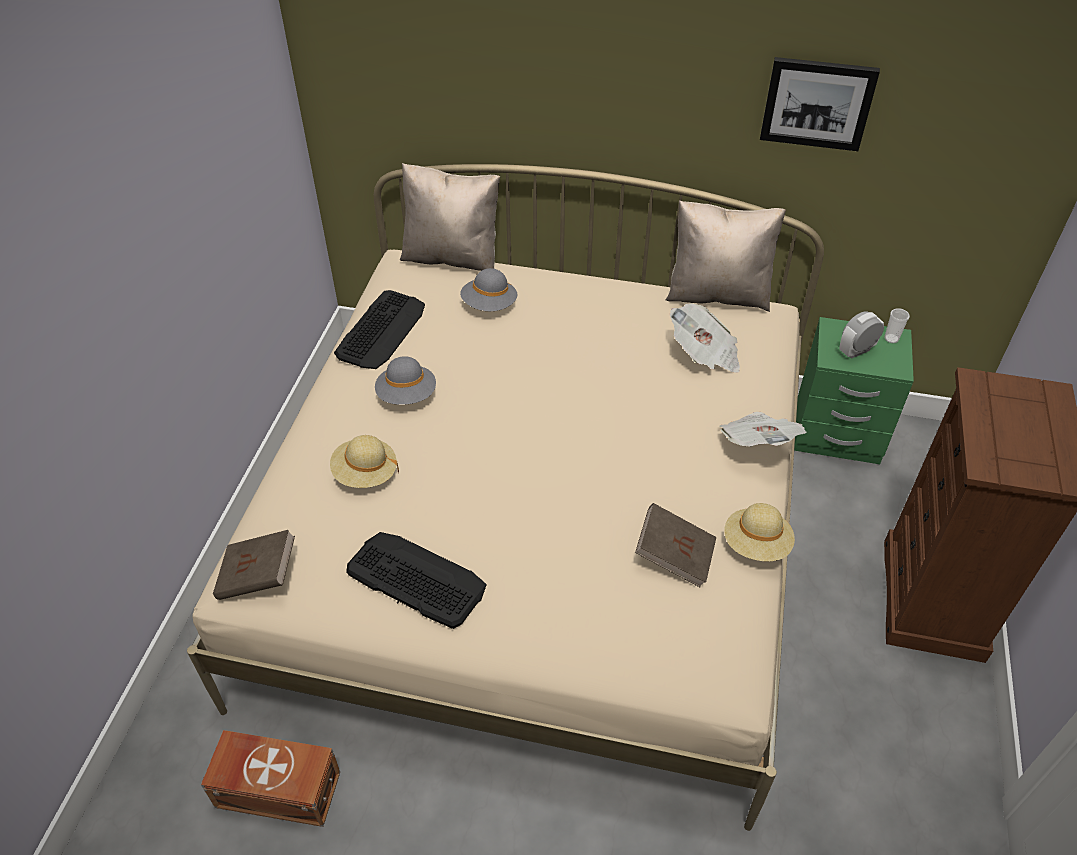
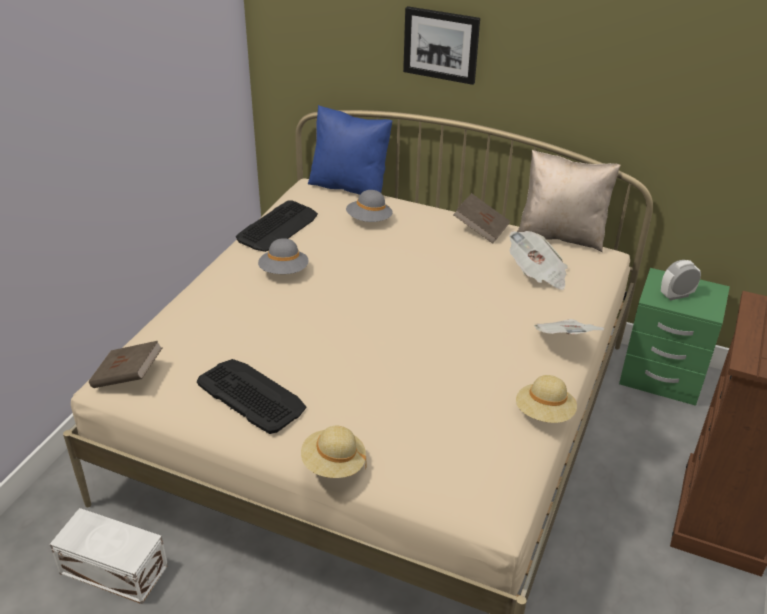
camera: 10 degrees right, 10 degrees down
(277, 787) = (113, 568): brown storage box -> white storage box
(365, 473) = (234, 319): beige hat -> beige hat (333, 464)
(452, 257) = (349, 186): beige pillow -> blue pillow
(674, 556) = (470, 410): brown book -> brown book (481, 229)
(817, 103) = (648, 74): picture -> picture (441, 44)
(891, 338) = (710, 290): cup -> none

